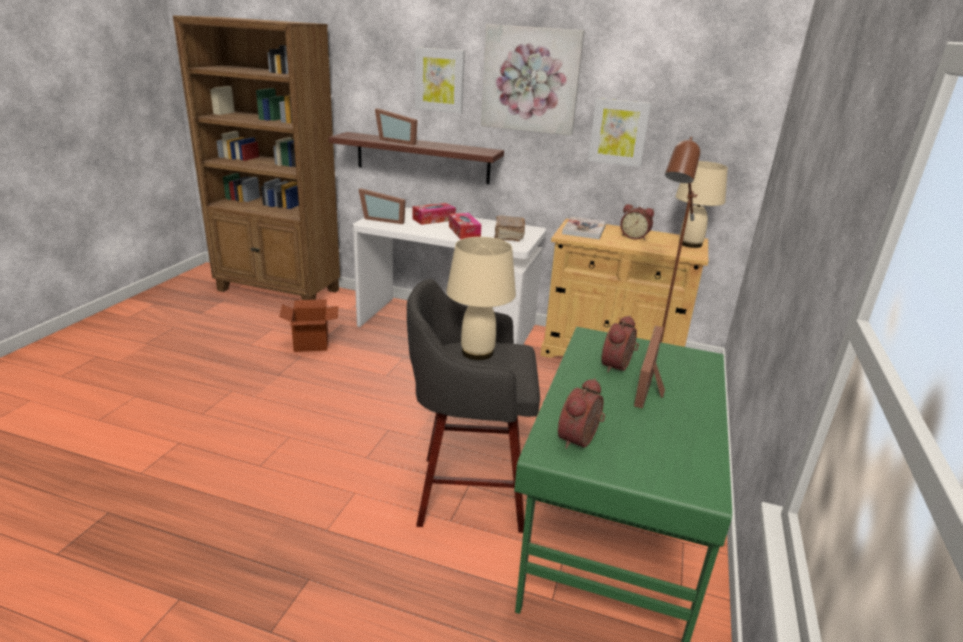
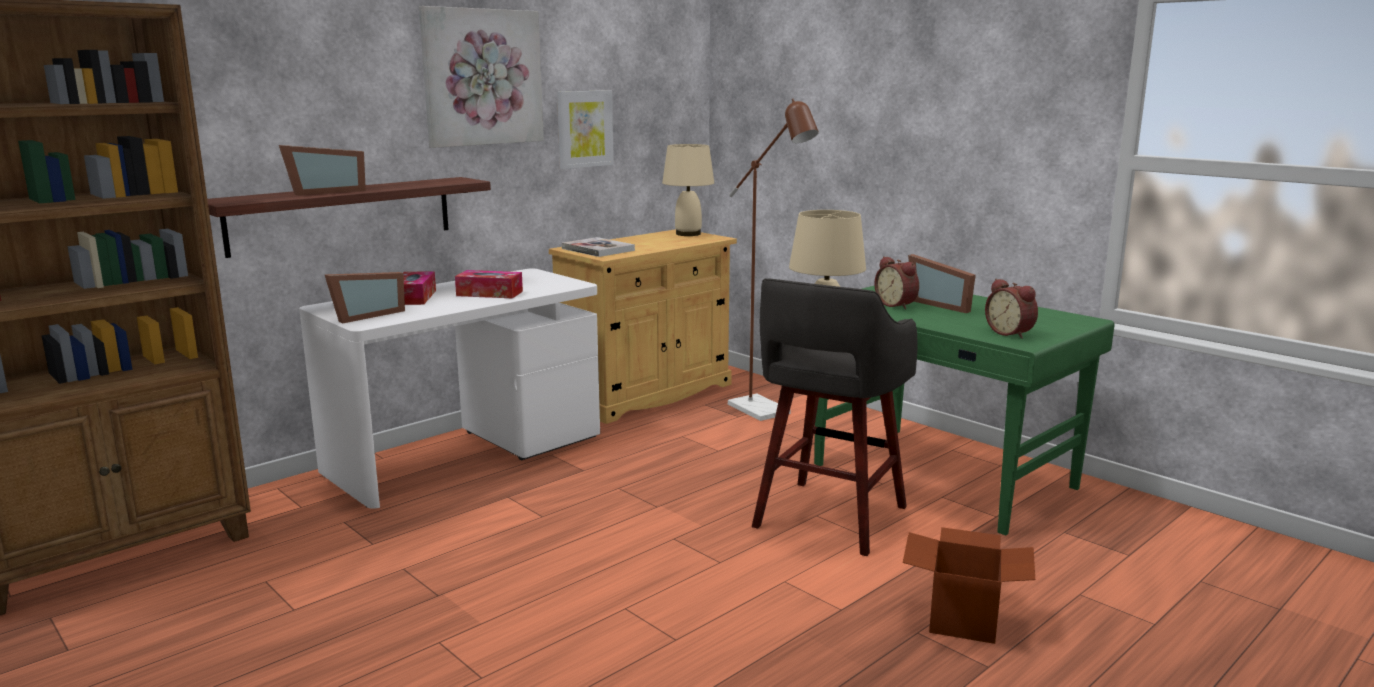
camera: 60 degrees left, 10 degrees down
(311, 344) = (373, 554): cardboard box -> cardboard box (963, 620)
(440, 80) = (357, 90): picture -> none
(508, 235) = (533, 282): brown book -> none
(634, 237) = (645, 242): alarm clock -> none

